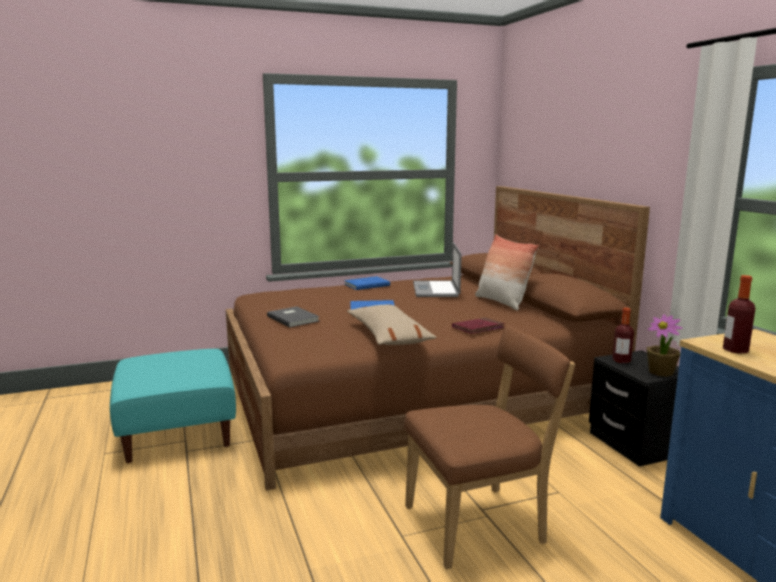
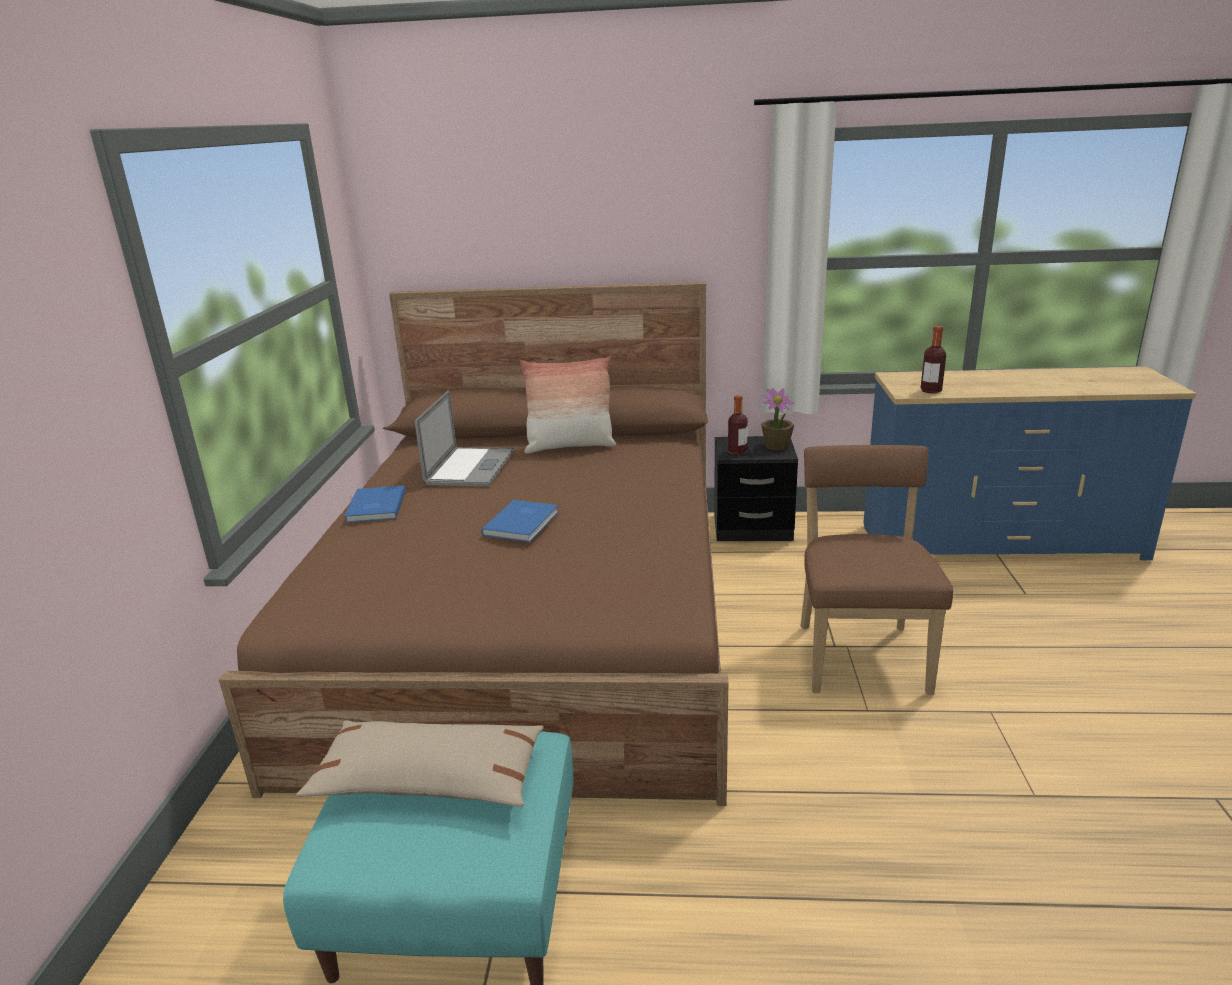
camera: 65 degrees left, 10 degrees up
(294, 318) = (499, 589): grey book -> none
(388, 336) = (647, 534): beige pillow -> beige pillow (429, 780)
(435, 289) = (470, 467): laptop -> laptop turned 105 degrees counterclockwise
(478, 328) = (661, 479): red book -> none

